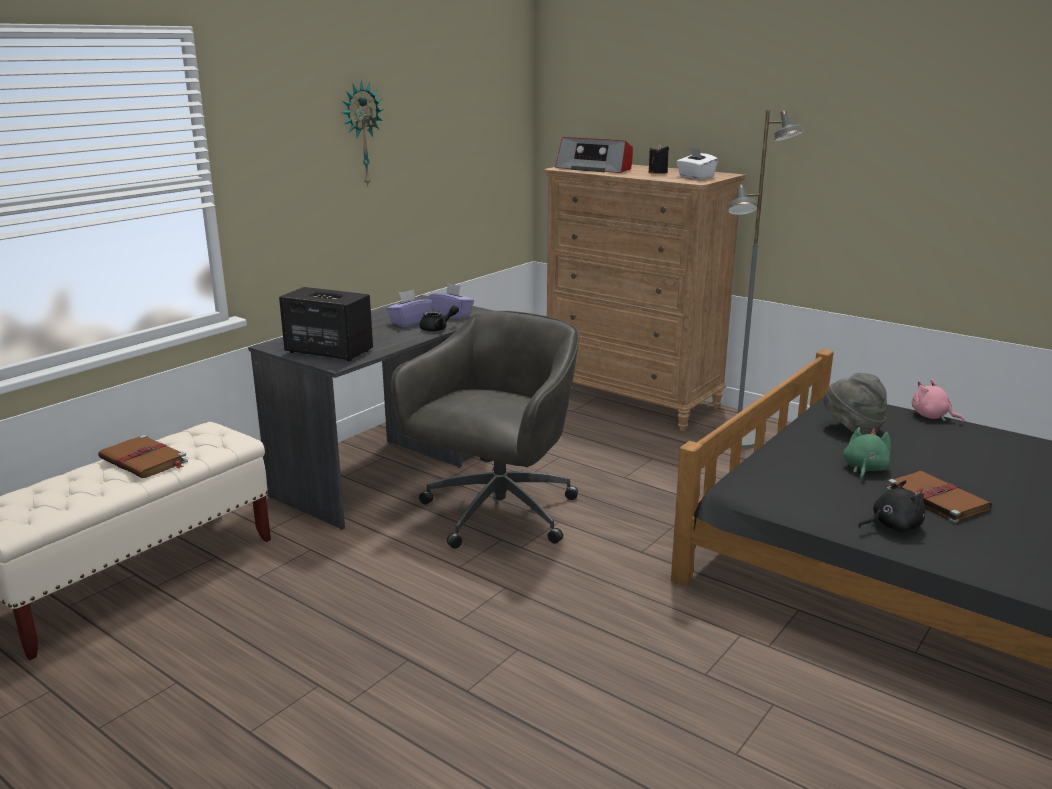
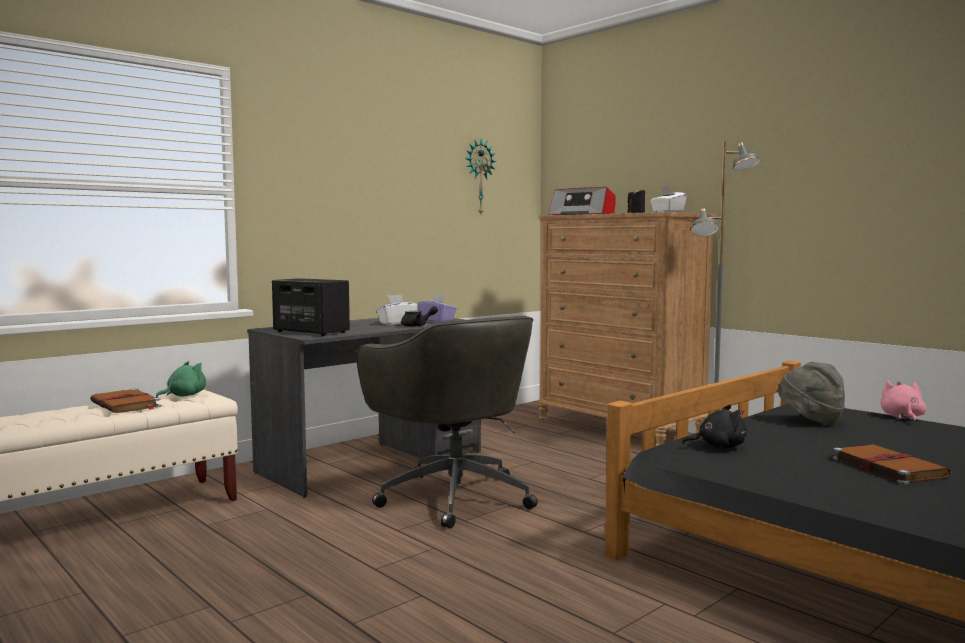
camera: 10 degrees right, 15 degrees down
(361, 134) = (375, 175): wall clock -> wall clock (478, 177)
(410, 322) = (396, 323): purple tissue box -> white tissue box
(496, 514) = (453, 496): grey office chair -> grey office chair turned 105 degrees clockwise
(864, 469) = (813, 445): green plush toy -> green plush toy (184, 395)
(892, 526) = (830, 483): black plush toy -> black plush toy (718, 447)
(932, 416) = (902, 417): pink plush toy -> pink plush toy turned 45 degrees clockwise

